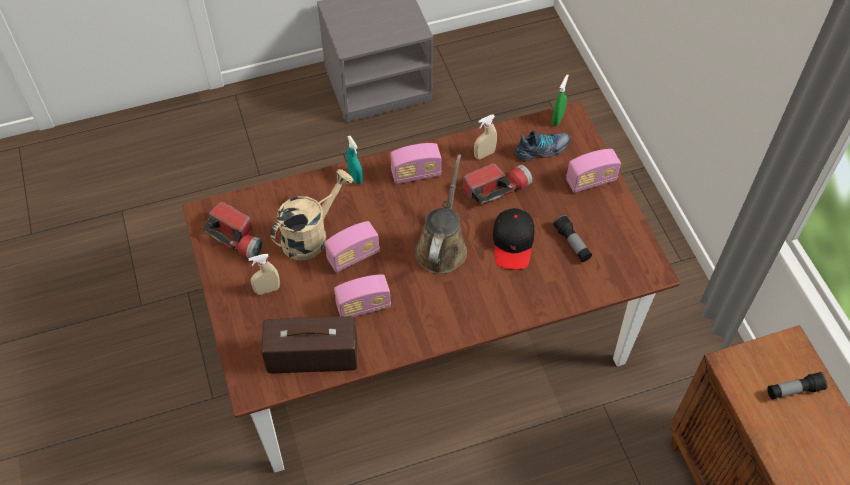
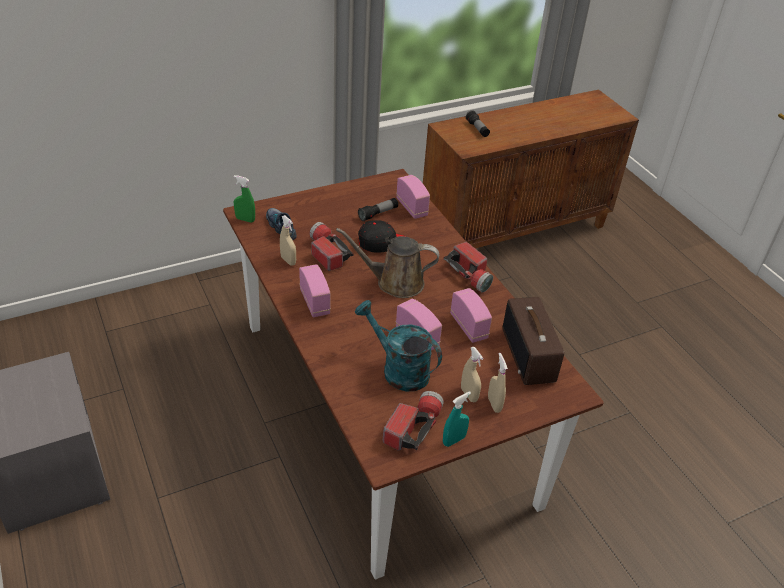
camera: 100 degrees left, 15 degrees down
(251, 309) = (494, 404): none -> beige spray bottle
(311, 235) = (398, 369): beige watering can -> turquoise watering can
(355, 177) = (322, 343): turquoise spray bottle -> turquoise spray bottle (454, 440)
(451, 323) = (470, 275): none -> flashlight
(591, 181) = (314, 204): radio -> radio (412, 207)

